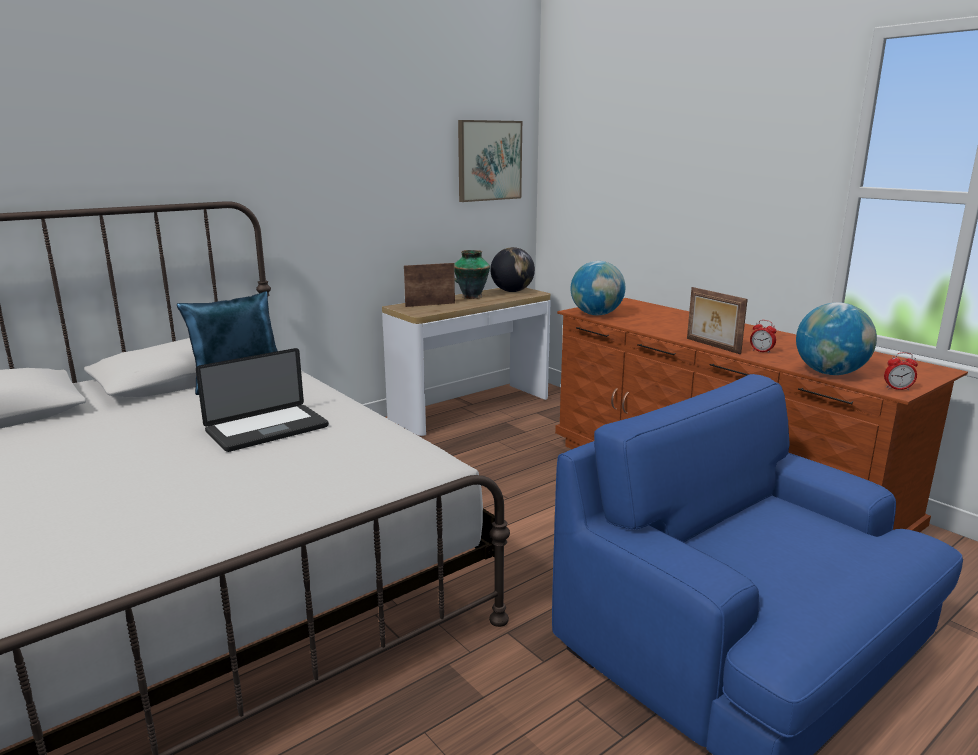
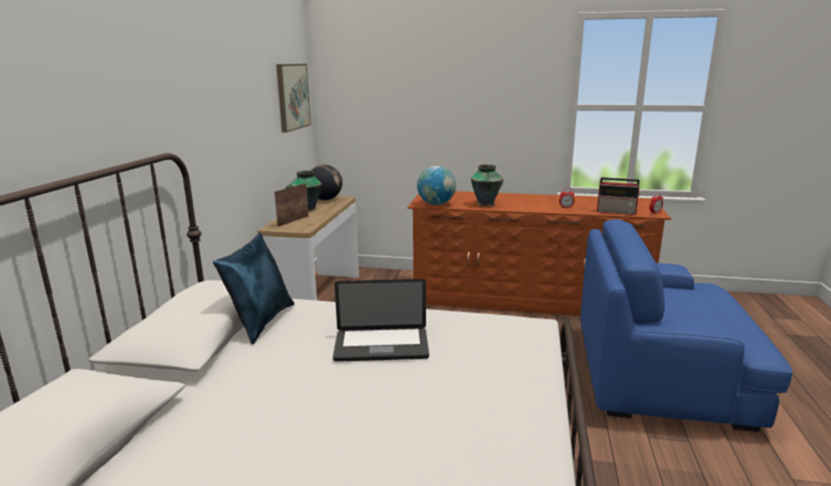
camera: 40 degrees left, 0 degrees up
(267, 429) = (381, 346): laptop -> laptop turned 75 degrees clockwise
(659, 326) = (486, 204): none -> vase
(712, 346) = (539, 210): picture frame -> none
(830, 373) = (617, 212): globe -> radio

